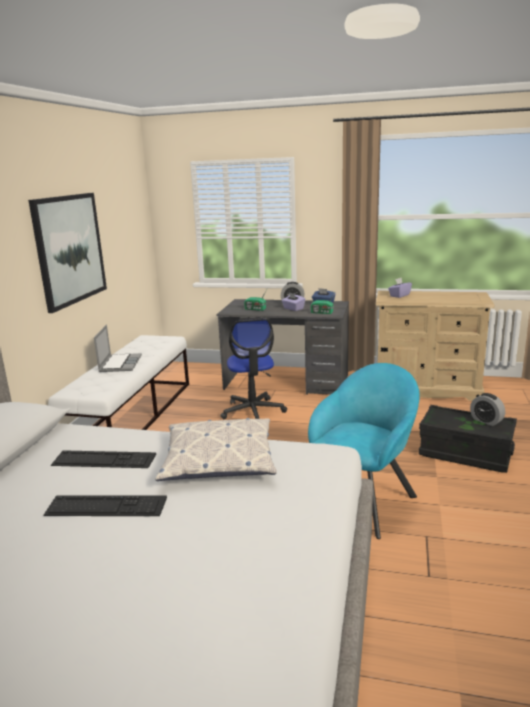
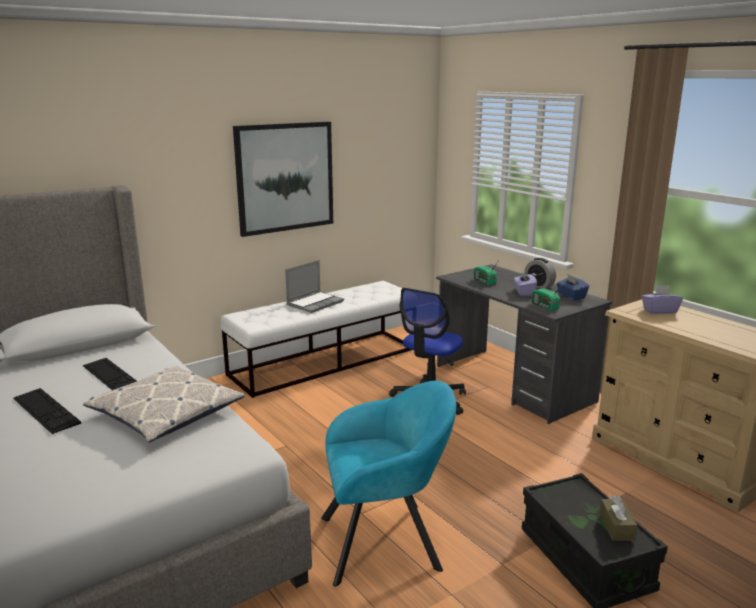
camera: 40 degrees right, 0 degrees up
(486, 421) = (616, 527): alarm clock -> brown tissue box

